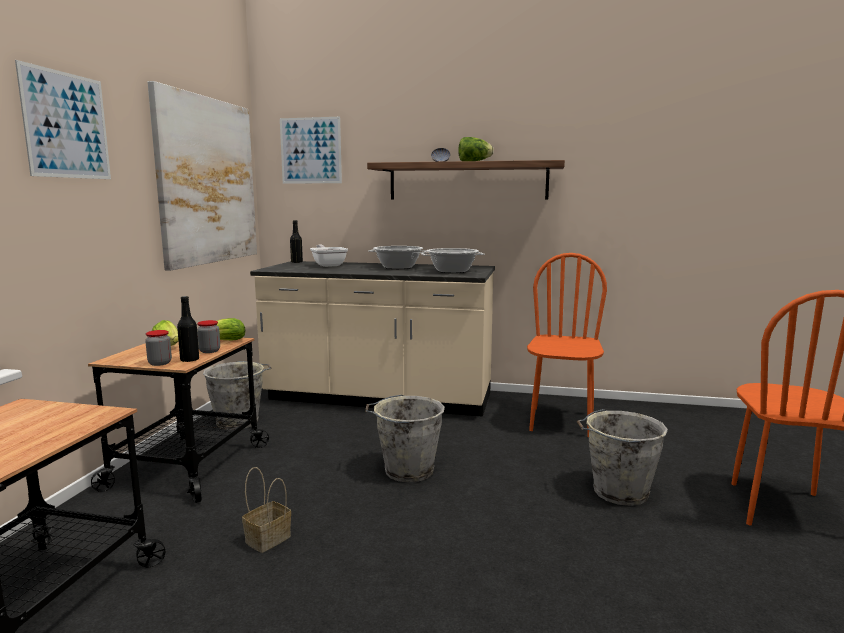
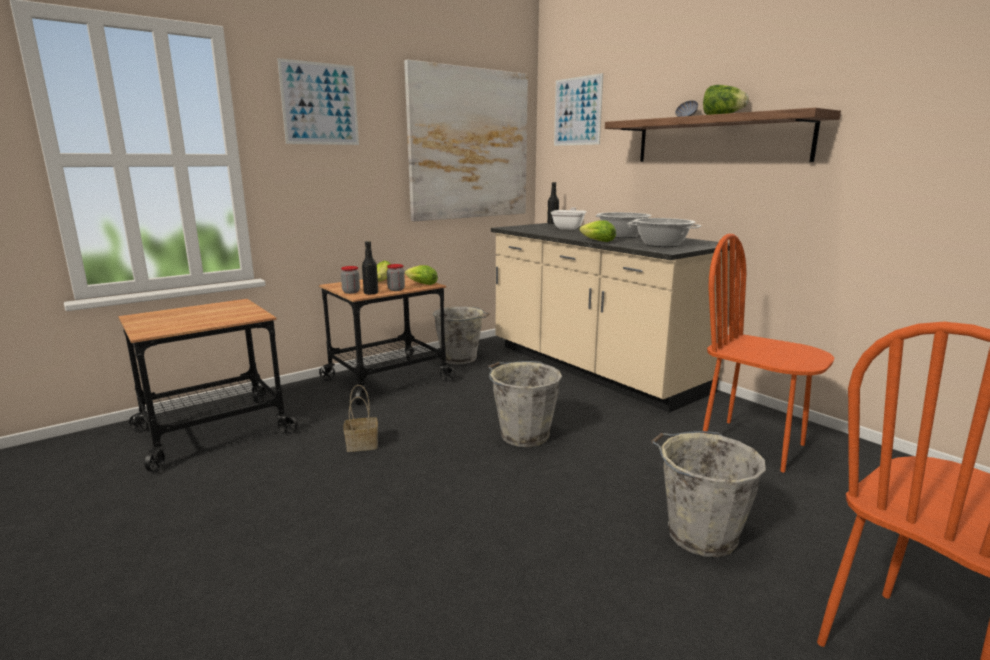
camera: 40 degrees right, 5 degrees up
(394, 273) = (596, 241): none -> lettuce
(561, 422) = (752, 445): orange chair -> orange chair turned 105 degrees counterclockwise

